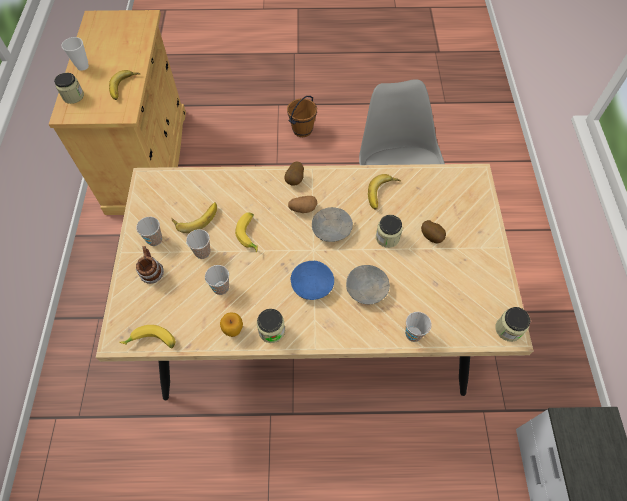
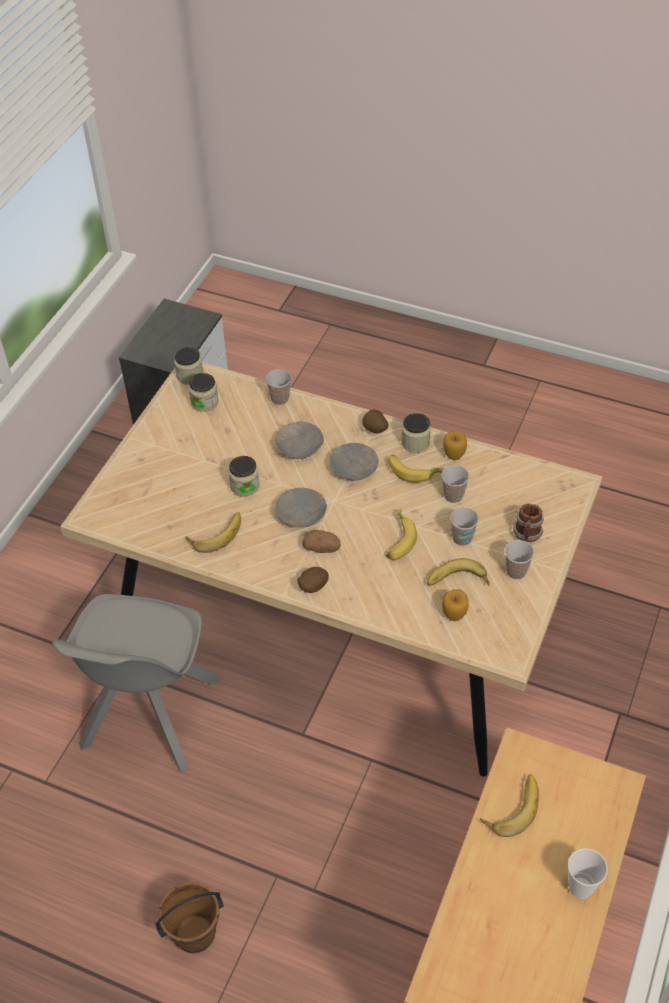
camera: 155 degrees left, 10 degrees down
(73, 96) = (602, 819): jar -> jar (204, 402)
(151, 342) = (542, 470): banana -> banana (413, 471)
(191, 194) = (454, 614): none -> apple
(312, 285) = (354, 468): blue bowl -> grey bowl
(432, 236) = (196, 471): potato -> potato (374, 430)

